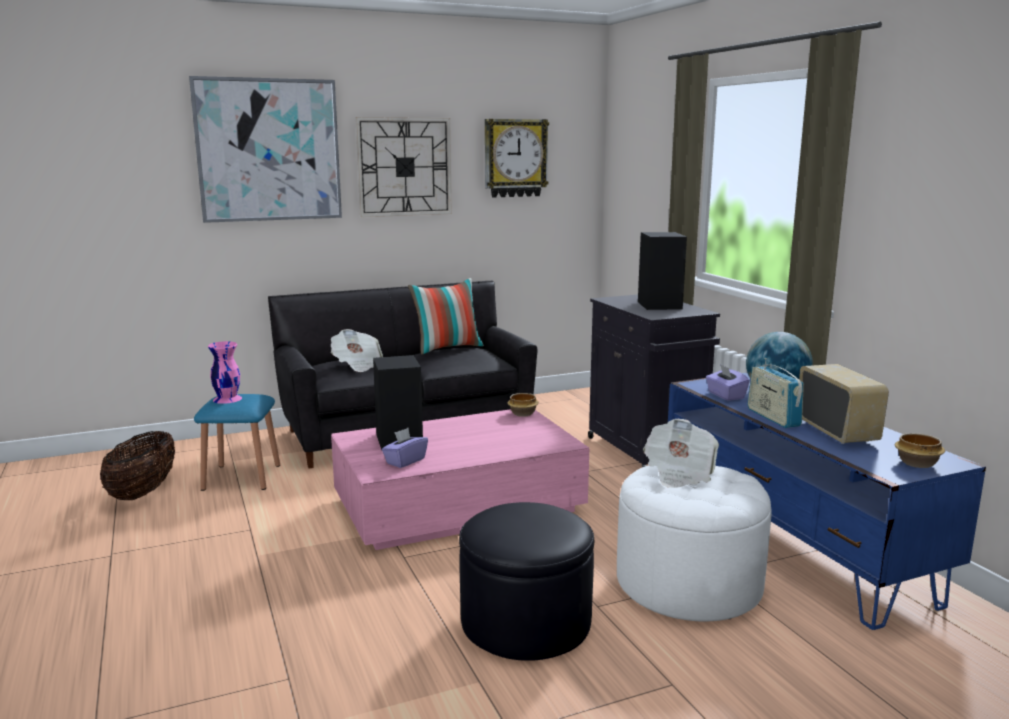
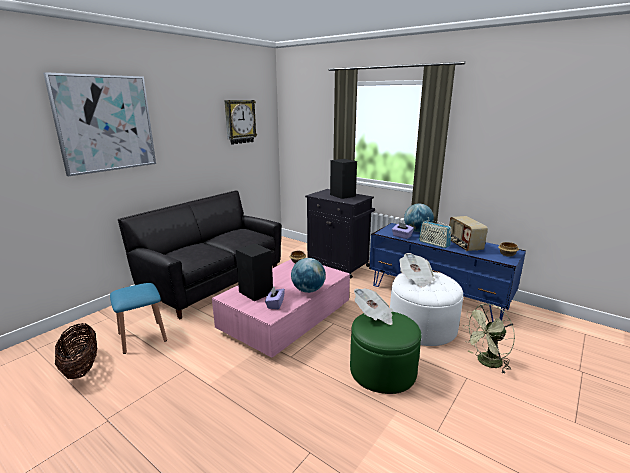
camera: 30 degrees left, 5 degrees up
(227, 399) = (128, 291): pink vase -> none
(357, 365) = (192, 252): newspaper -> newspaper (373, 316)
(404, 167) = (186, 130): wall clock -> none
(447, 348) = (229, 232): pillow -> none
(482, 455) = (308, 290): none -> globe
(526, 621) = (382, 370): black ottoman -> green ottoman
(748, 677) = (486, 363): none -> green fan
(837, 432) = (464, 246): radio -> radio turned 150 degrees counterclockwise

